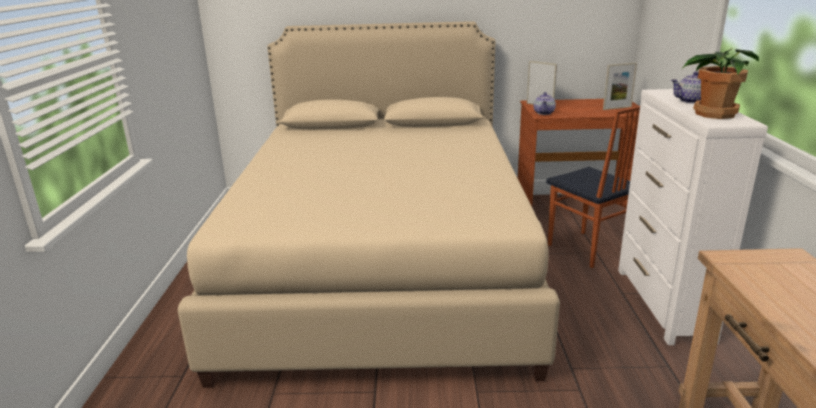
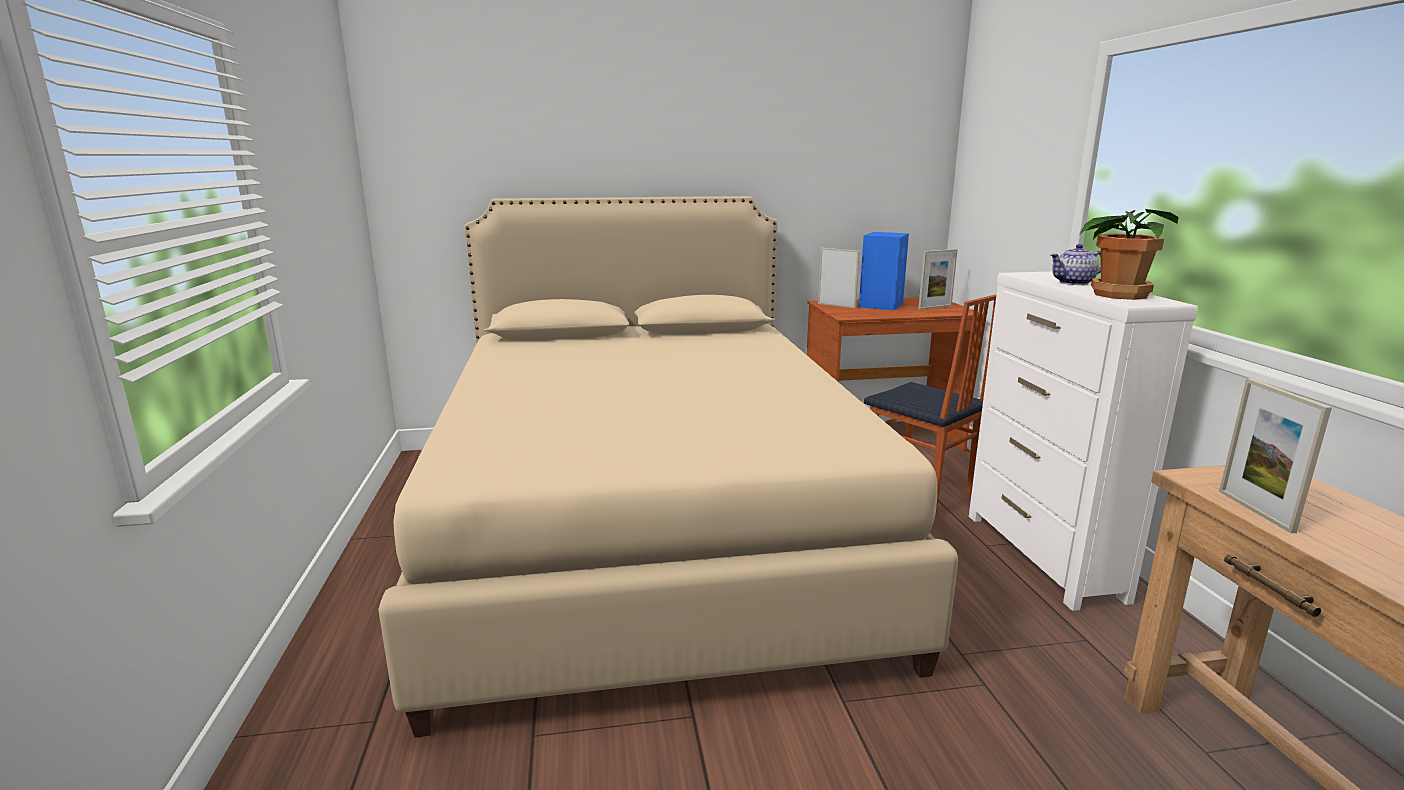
camera: 10 degrees left, 5 degrees down
(544, 113) = (847, 313): teapot -> none
(575, 105) = (881, 305): none -> blue speaker
(752, 285) = (1255, 511): none -> picture frame

